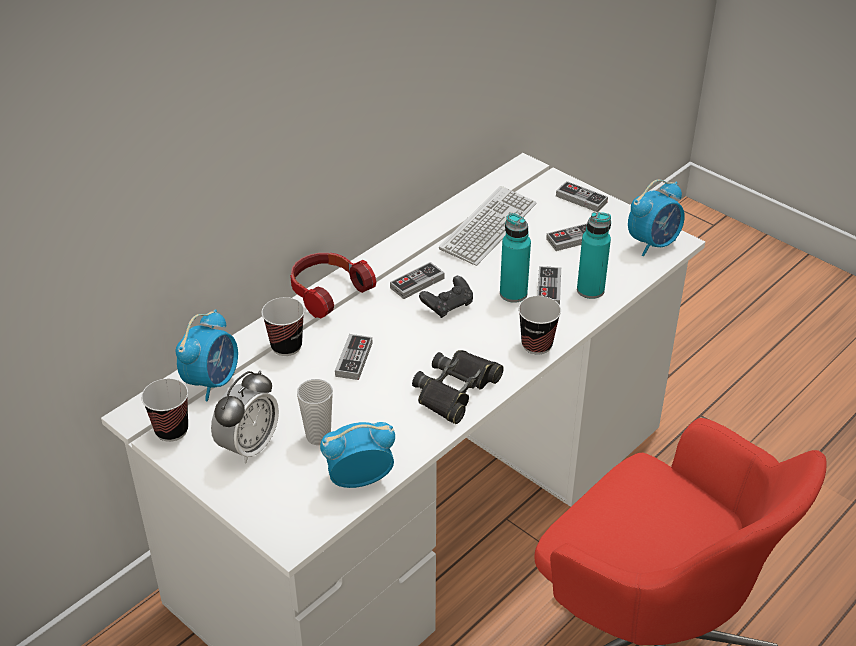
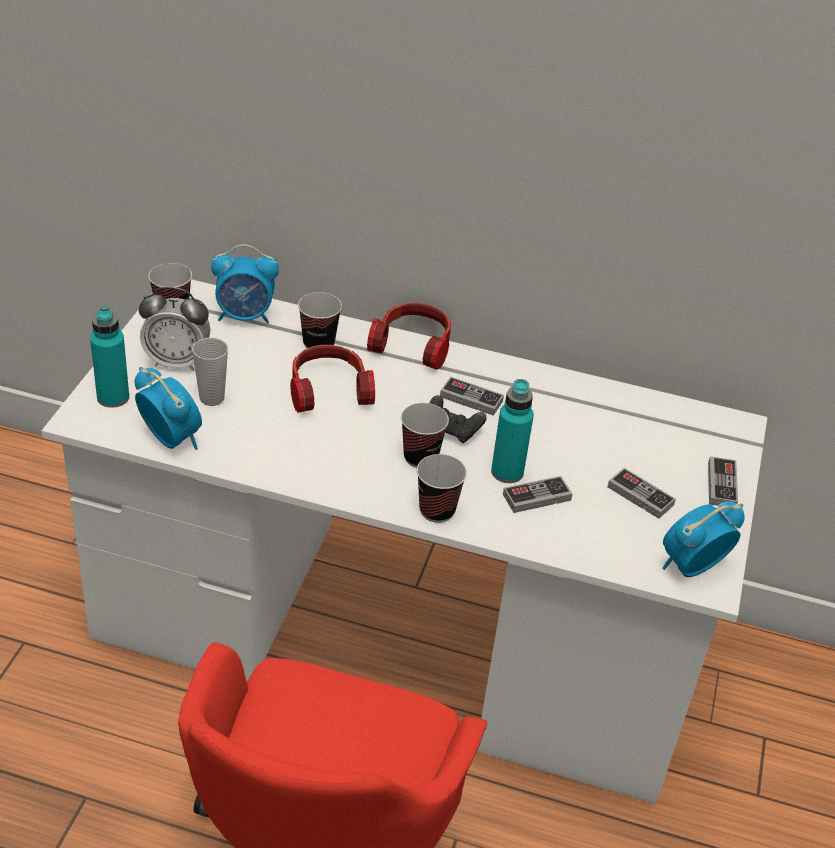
camera: 60 degrees right, 0 degrees up
(354, 359) = (328, 389): game controller -> headphones
(455, 390) = (328, 469): black binoculars -> none
(471, 333) = (420, 457): none -> cup
(488, 227) = (604, 425): keyboard -> none
(590, 290) = (560, 531): turquoise bottle -> turquoise bottle (113, 397)
(653, 243) = (691, 567): alarm clock -> alarm clock turned 120 degrees clockwise

